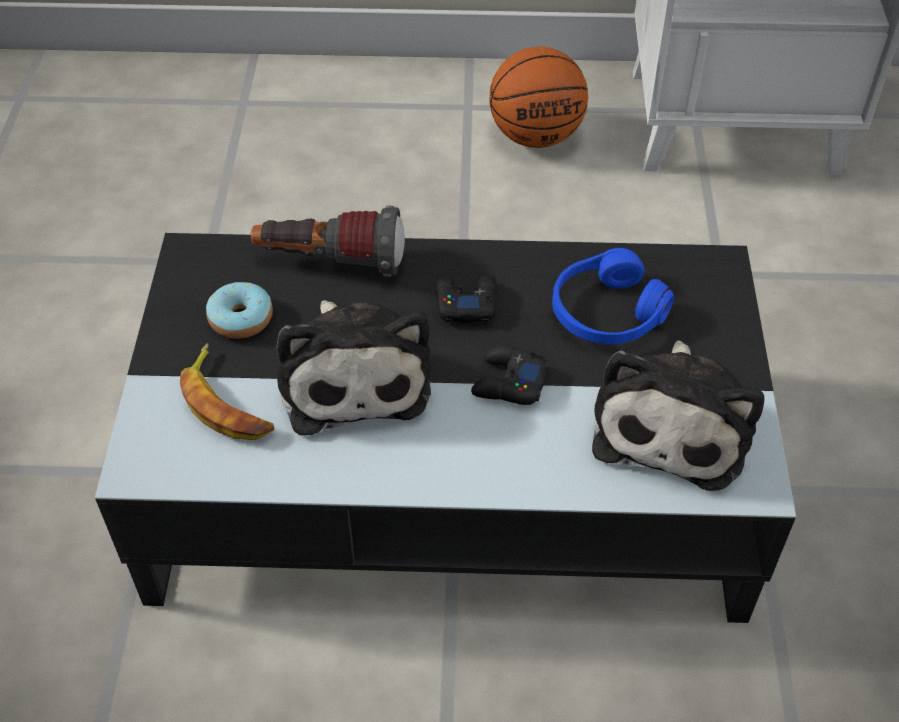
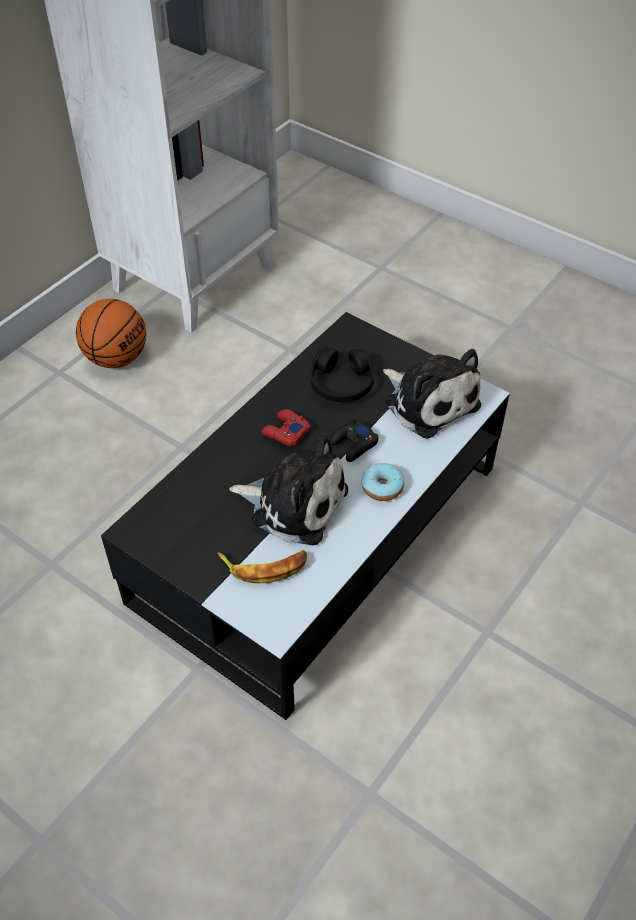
camera: 55 degrees left, 0 degrees up
(241, 319) = (207, 531): donut -> donut (382, 487)
(330, 263) = (203, 472): flashlight -> none
(465, 302) = (285, 432): black game controller -> red game controller
(606, 312) = (341, 384): blue headphones -> black headphones

